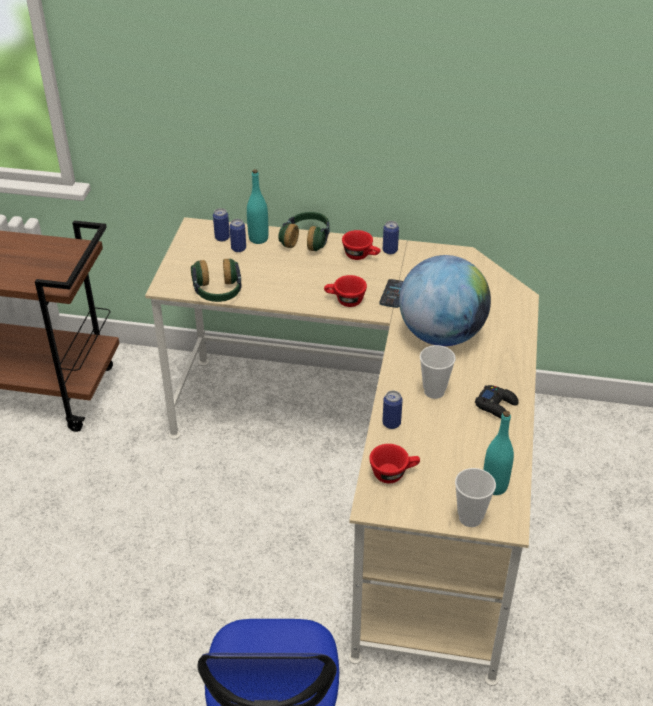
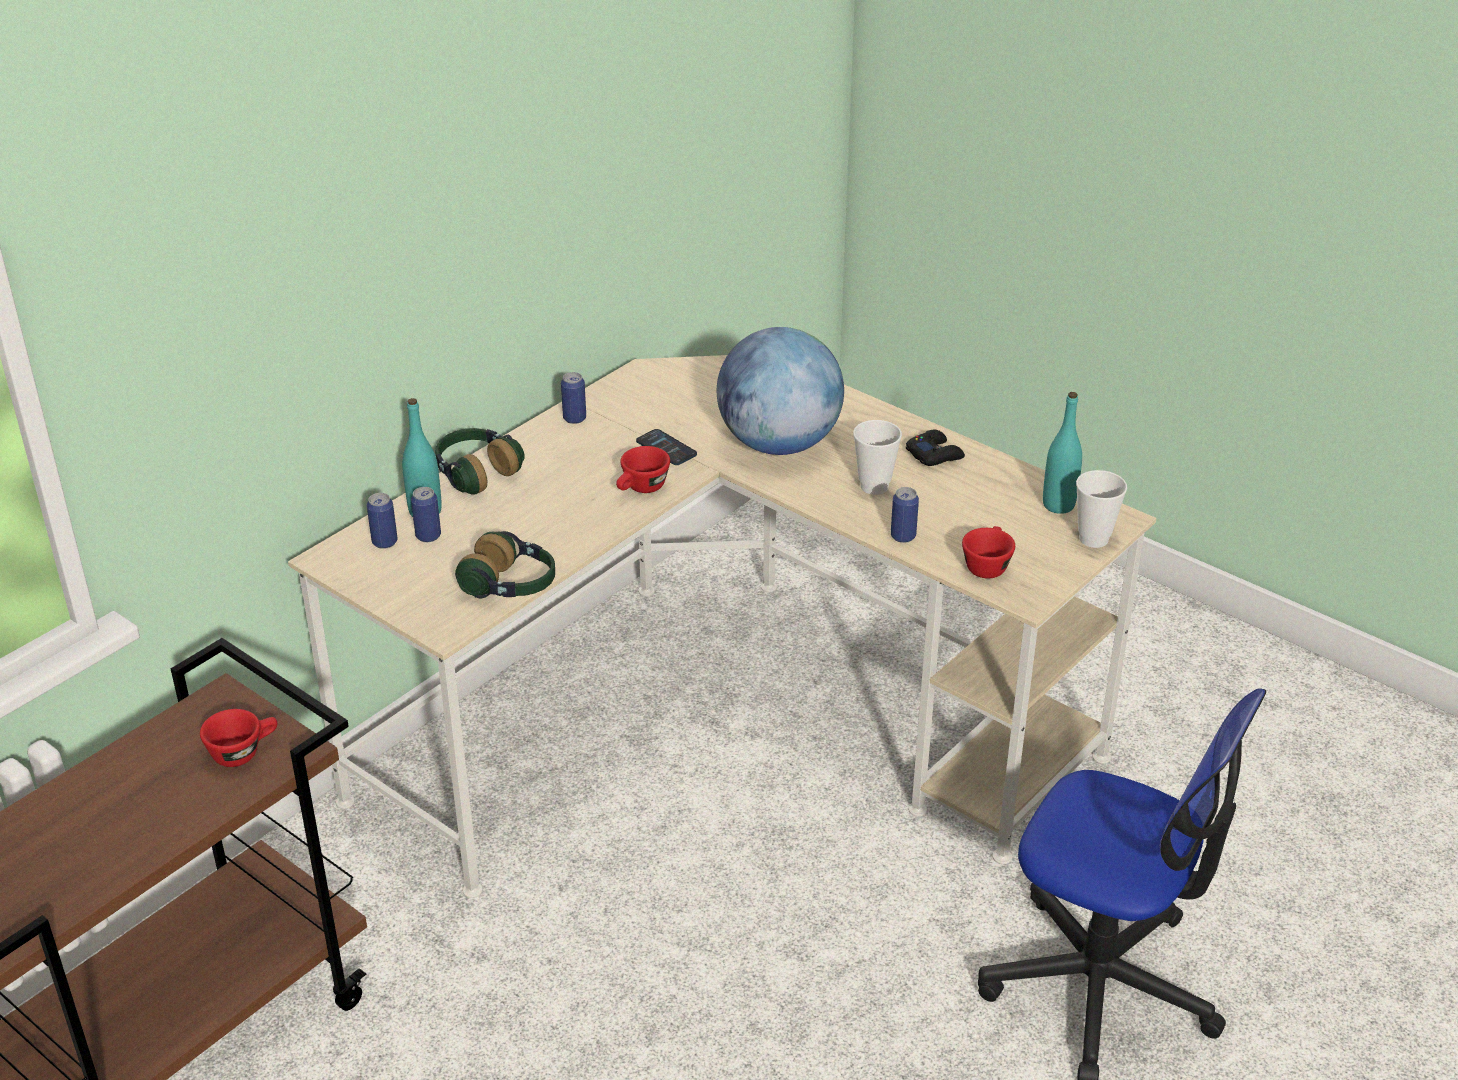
camera: 60 degrees left, 5 degrees down
(361, 256) = (561, 443): red cup -> red cup (243, 751)

